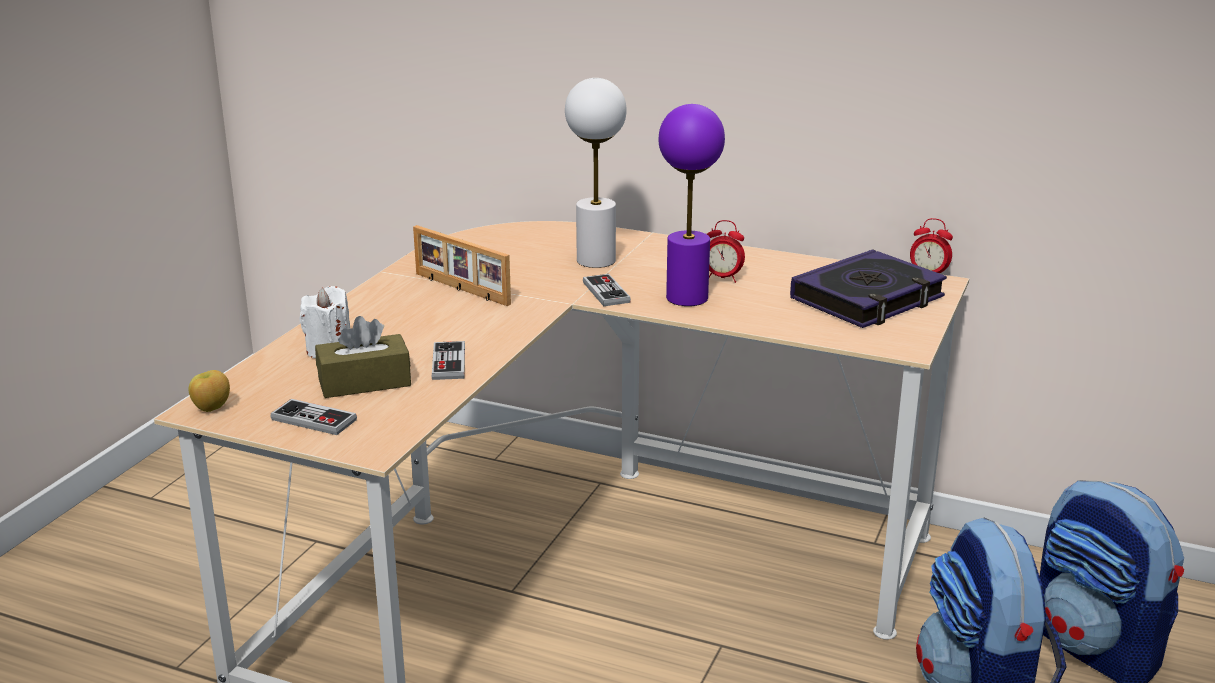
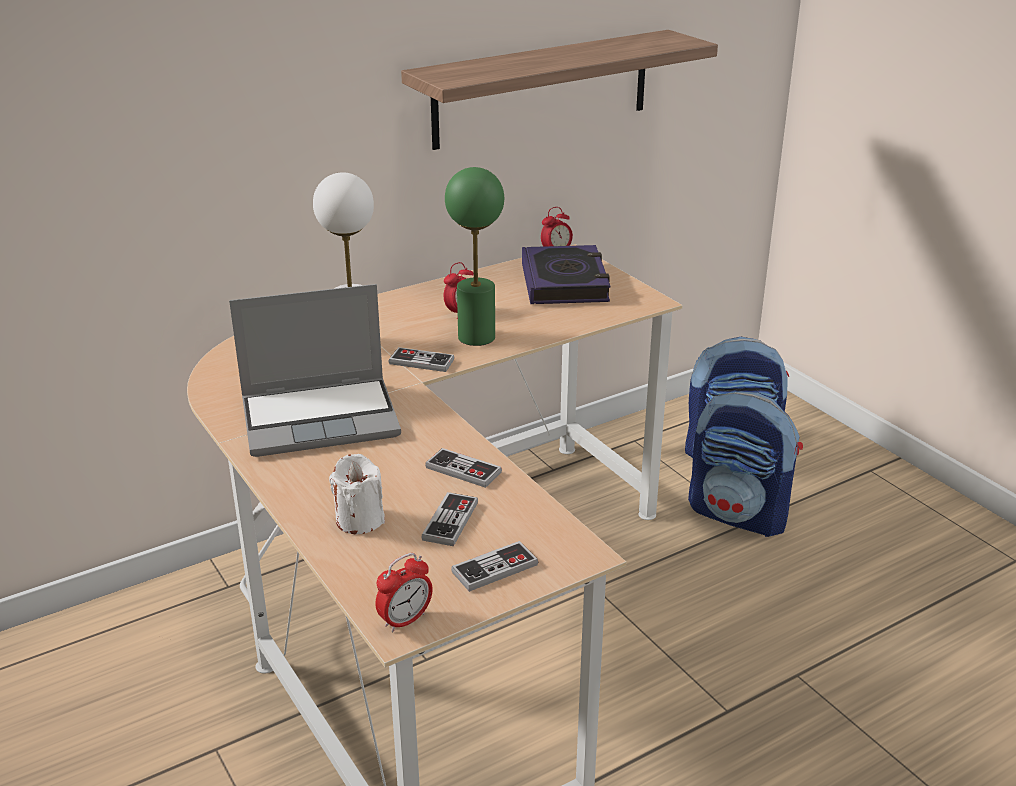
camera: 55 degrees left, 5 degrees up
(211, 408) = (405, 620): apple -> alarm clock
(364, 382) = (450, 521): brown tissue box -> game controller
(460, 289) = (322, 418): picture frame -> laptop
(687, 298) = (477, 337): purple table lamp -> green table lamp
(947, 69) = (542, 89): none -> shelf

